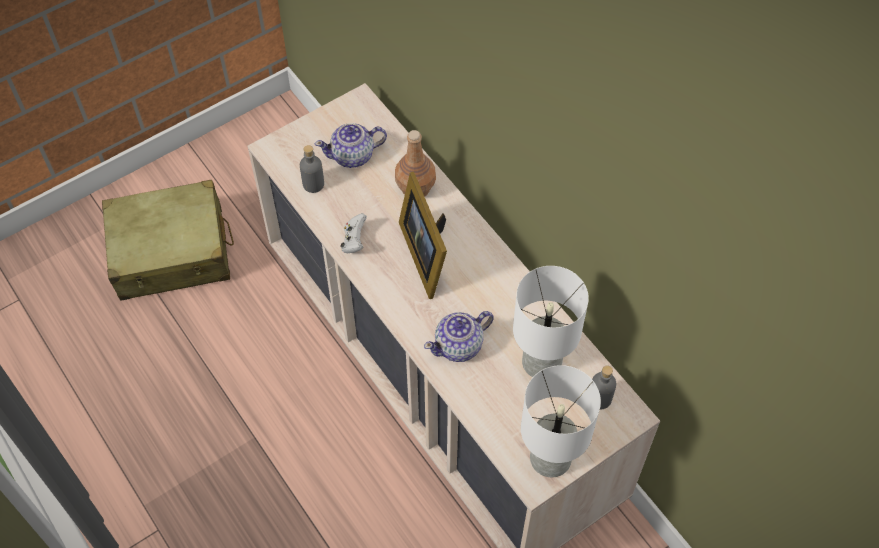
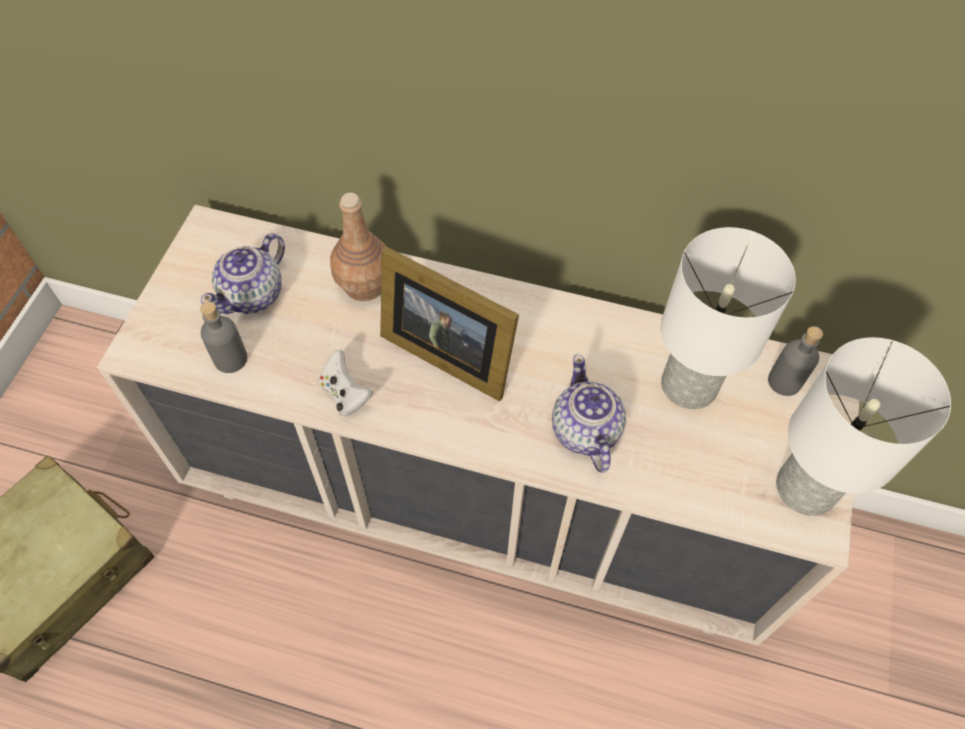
camera: 40 degrees left, 0 degrees up
(459, 346) = (584, 431): teapot -> teapot turned 150 degrees clockwise

